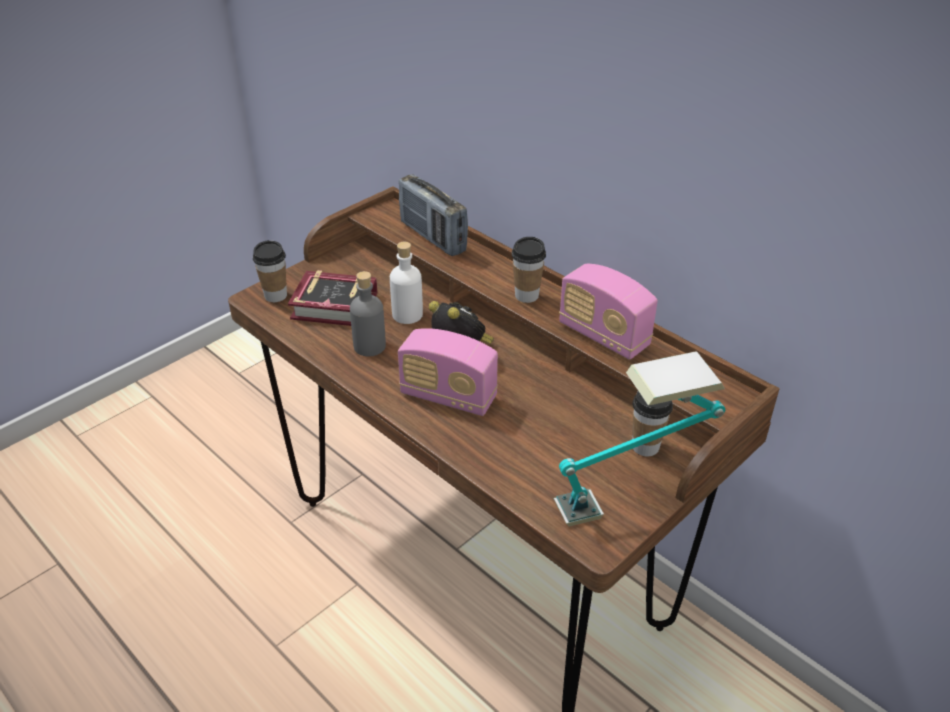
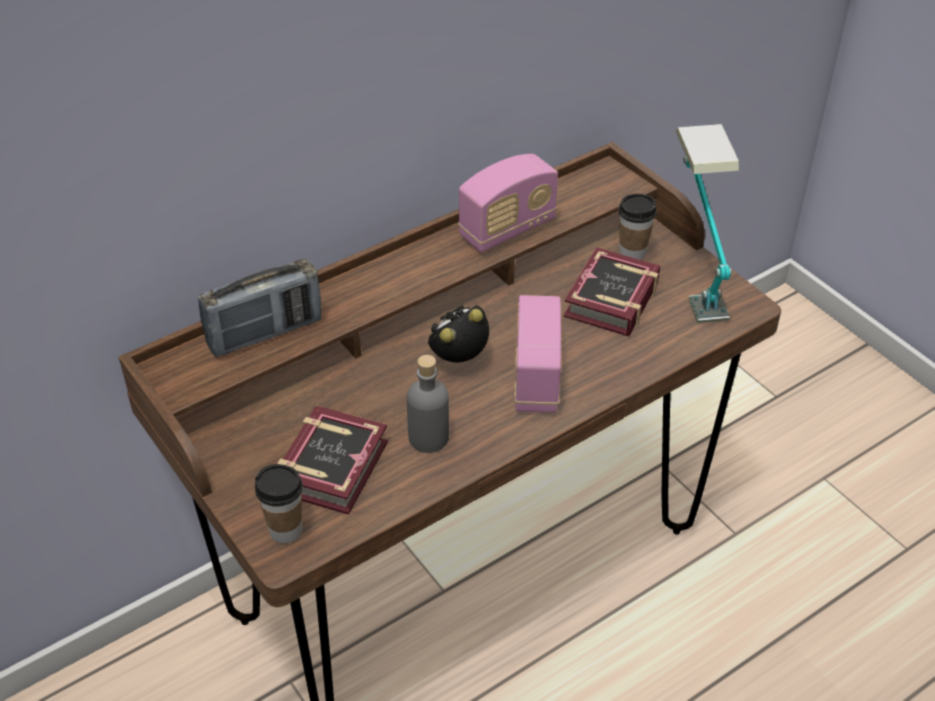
camera: 80 degrees left, 5 degrees up
(407, 315) = (374, 398): white bottle -> none
(448, 396) = (536, 378): radio -> radio turned 150 degrees clockwise
(526, 295) = (420, 271): cup -> none
(564, 434) = (607, 302): none -> book

